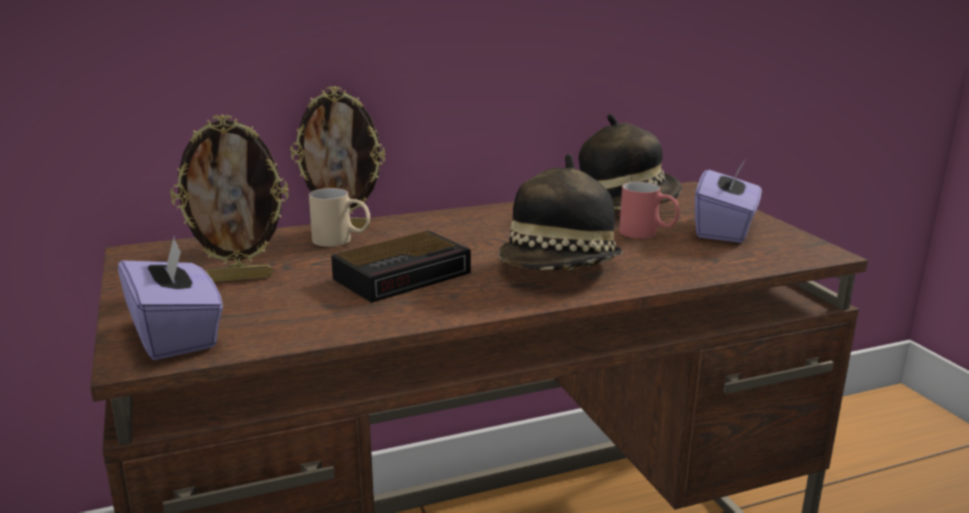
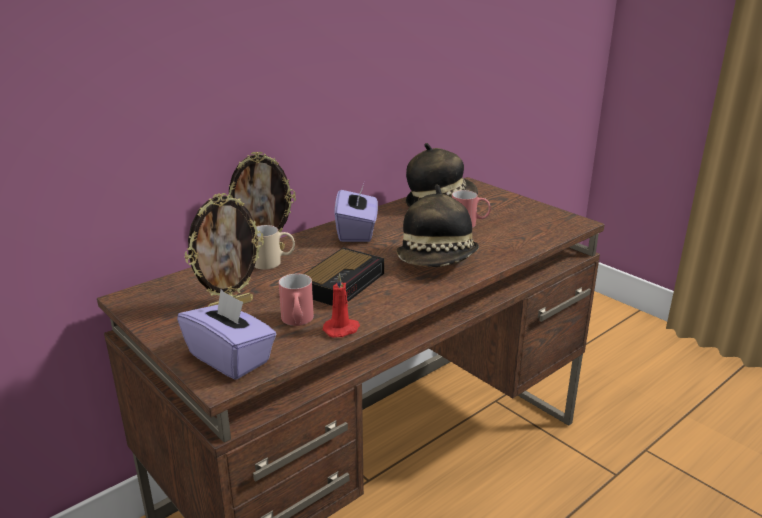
camera: 20 degrees left, 5 degrees up
(300, 309) = (297, 322): none -> red mug
(348, 327) = (342, 329): none -> red candle
(725, 230) = (513, 214): purple tissue box -> purple tissue box (357, 232)

